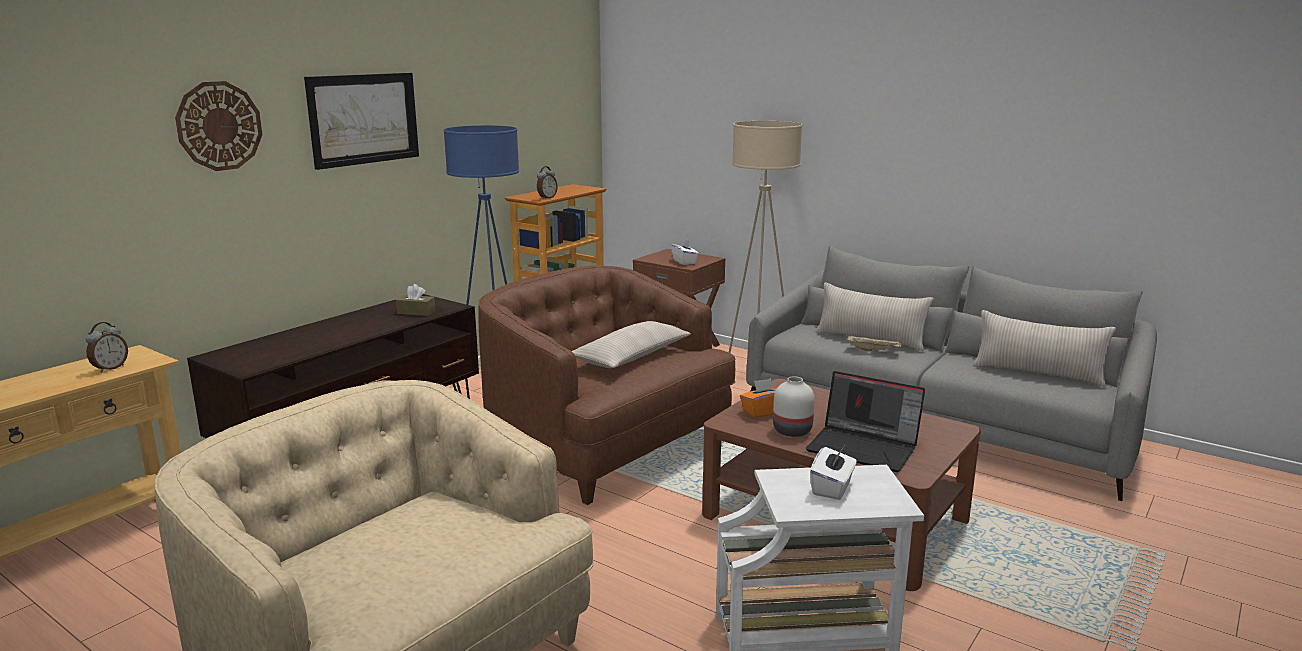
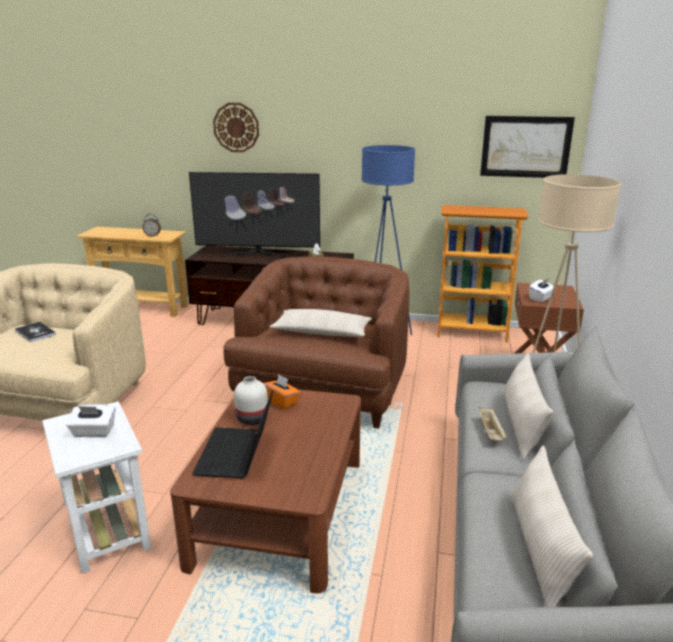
camera: 65 degrees right, 5 degrees up
(314, 334) = (258, 253): none -> television
(363, 119) = (328, 132): picture -> picture (525, 146)
(372, 541) = (35, 333): none -> book
(547, 198) = (458, 211): alarm clock -> none

